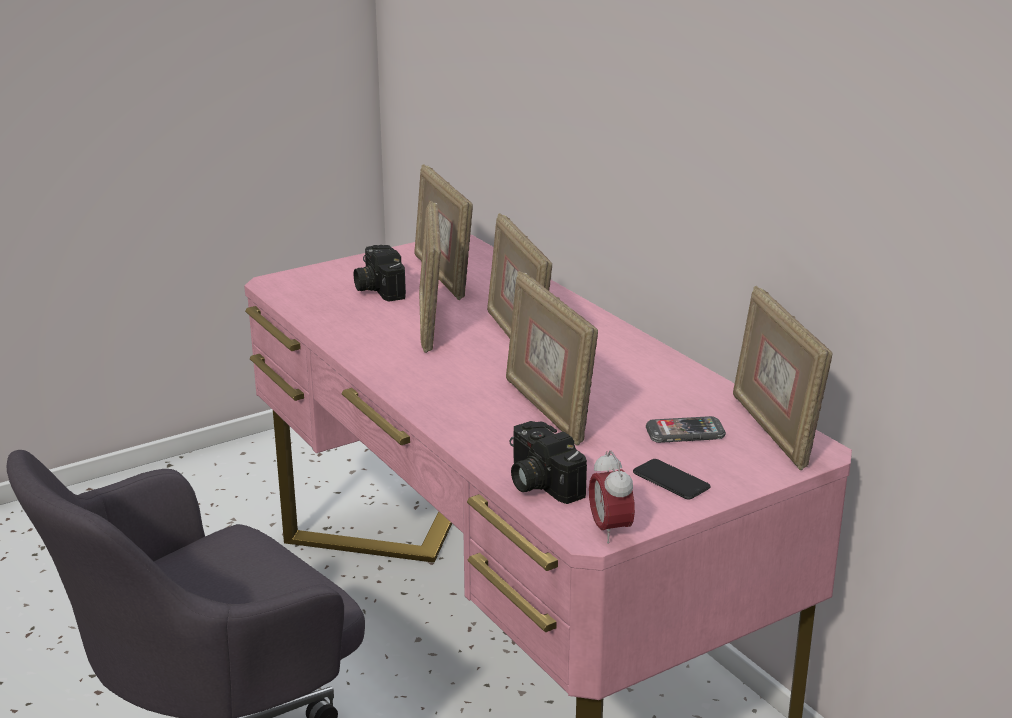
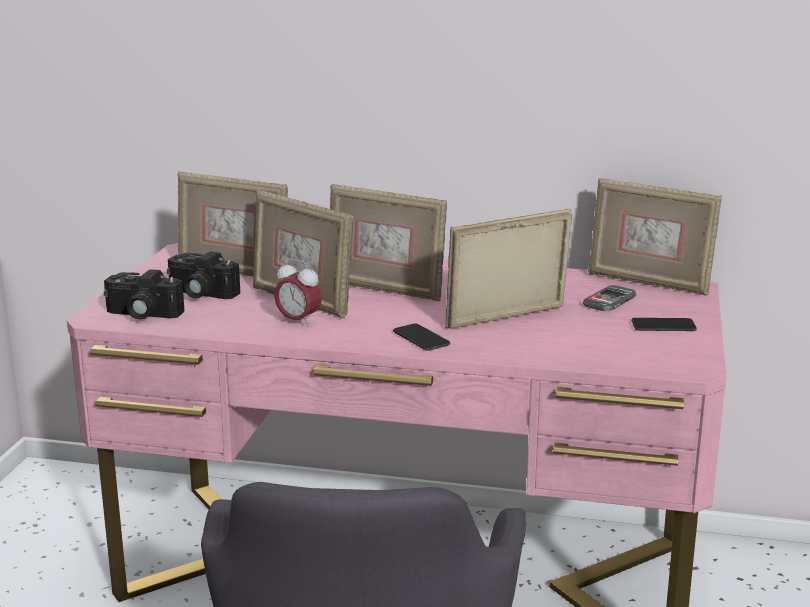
camera: 45 degrees left, 5 degrees down
(439, 396) = (421, 338): none -> phone
(538, 482) = (602, 357): camera -> camera (141, 314)
(548, 410) = (507, 319): picture frame -> picture frame turned 135 degrees clockwise
(610, 530) = (698, 362): alarm clock -> alarm clock (298, 321)

